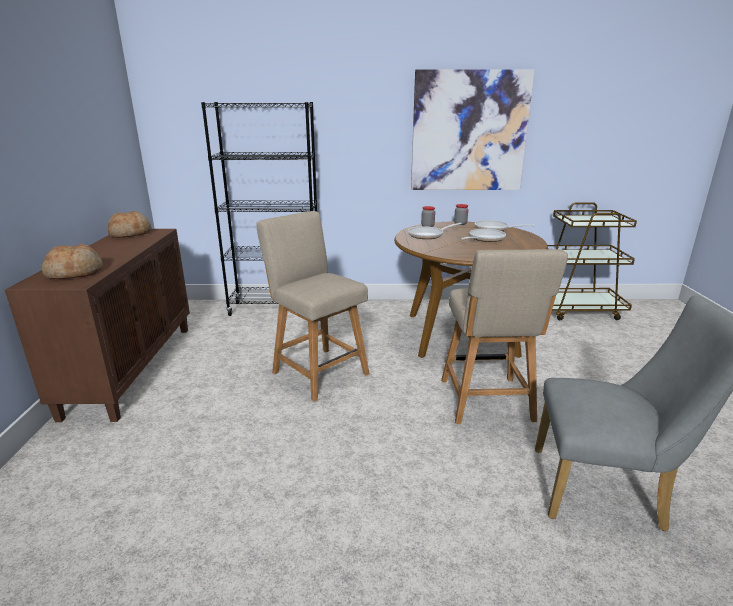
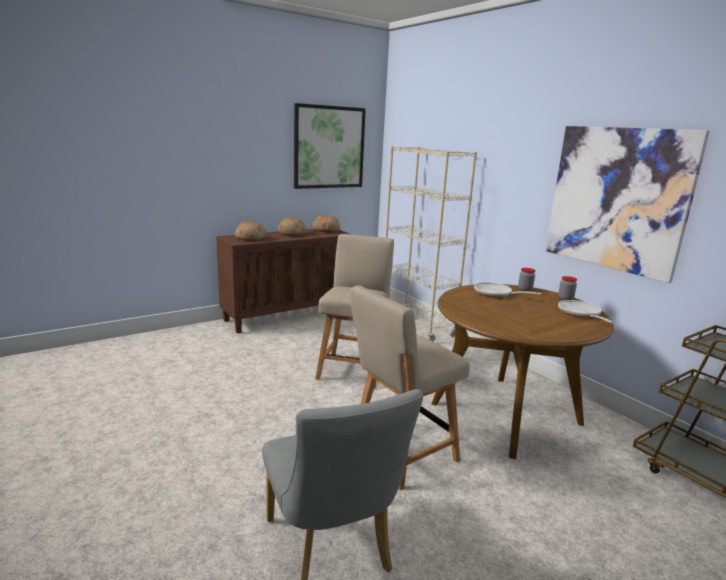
camera: 55 degrees right, 5 degrees down
(90, 111) = (329, 147): none -> picture
(106, 249) = (292, 233): none -> bread
(276, 309) = (416, 326): black bookcase -> beige bookcase
(484, 239) = (533, 314): frying pan -> none

